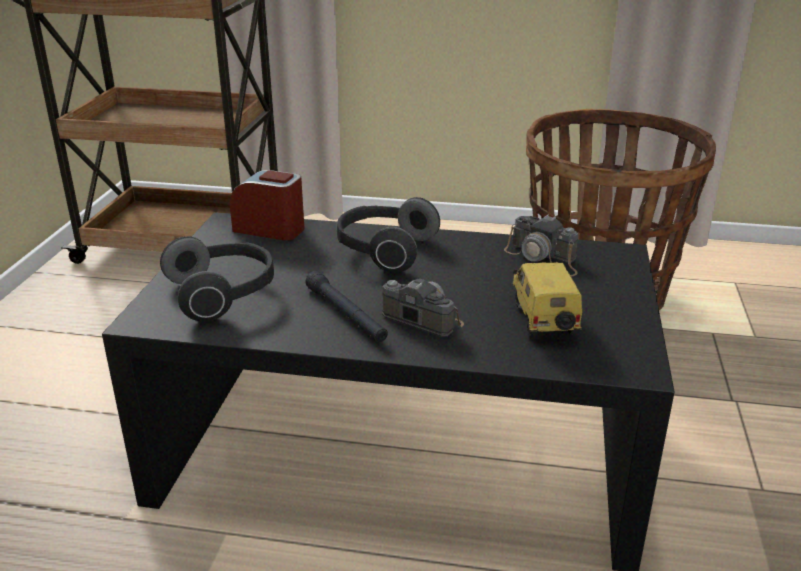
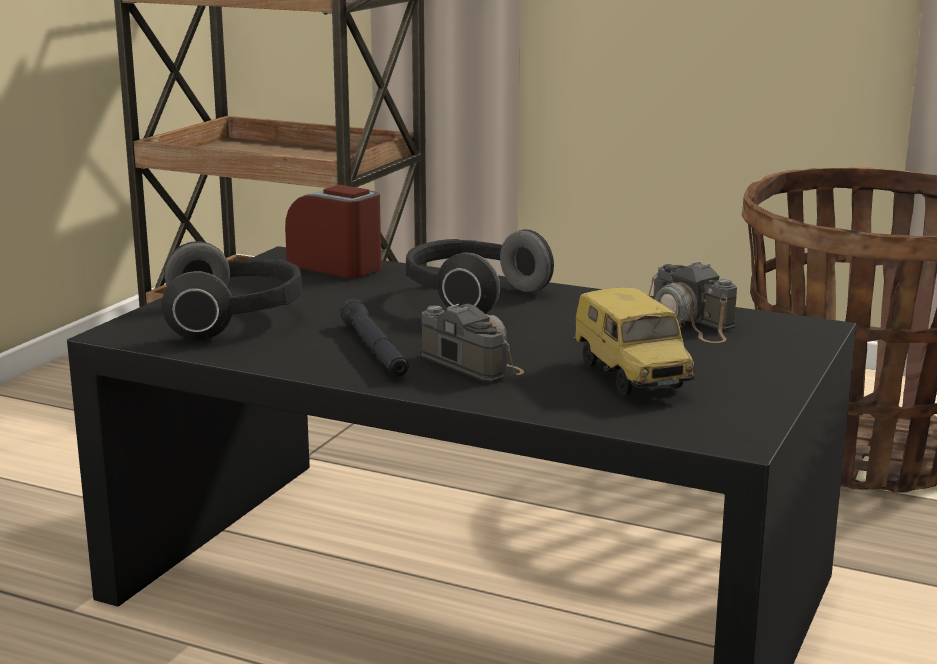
camera: 15 degrees right, 10 degrees down
(540, 318) = (634, 378): toy car -> toy car turned 150 degrees clockwise

